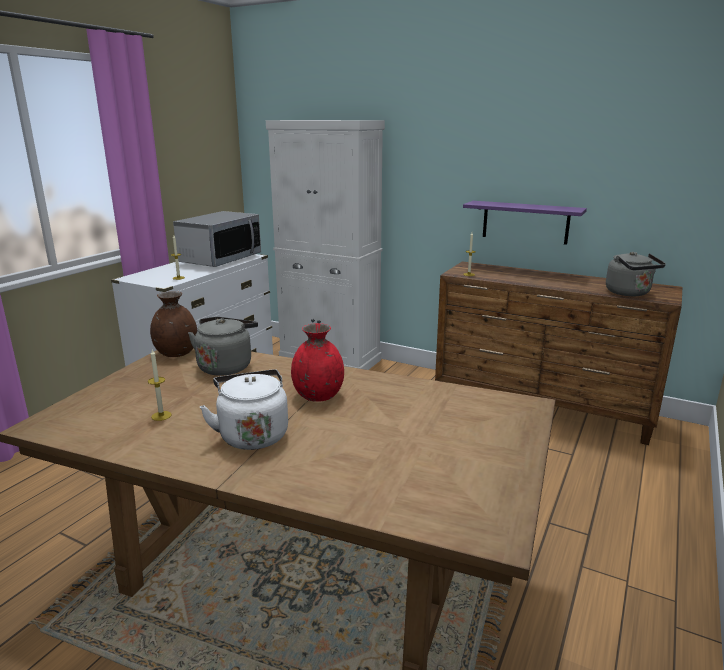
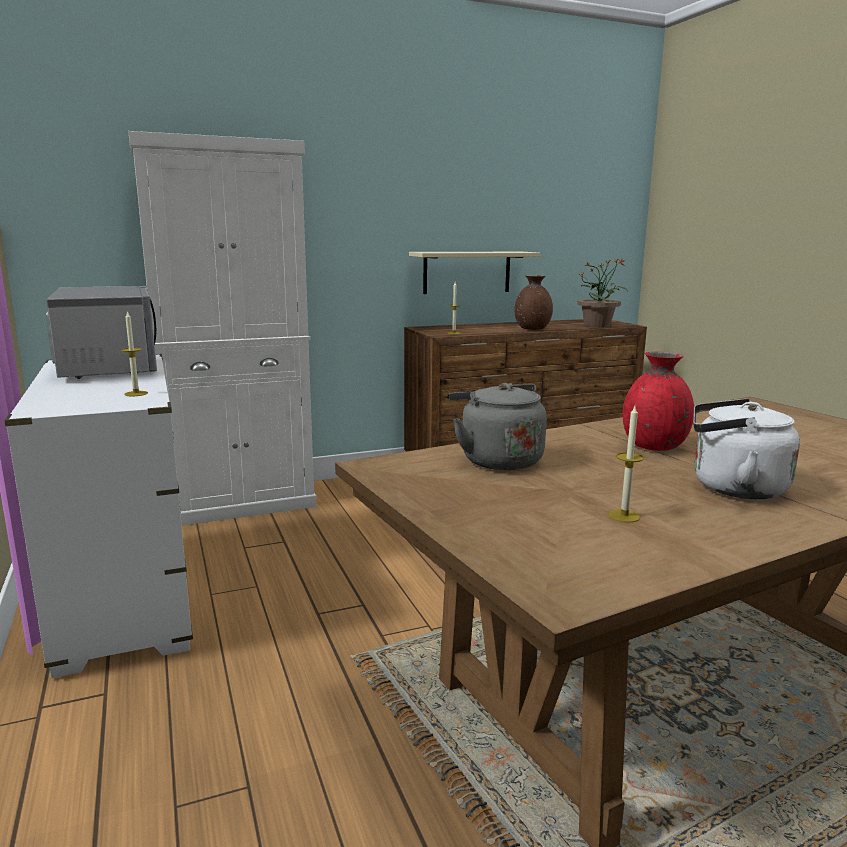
camera: 50 degrees left, 5 degrees down
(176, 353) = (397, 471): brown vase -> brown vase (532, 329)
(525, 222) = (467, 272): purple shelf -> beige shelf
(629, 293) = (597, 325): grey kettle -> potted plant

